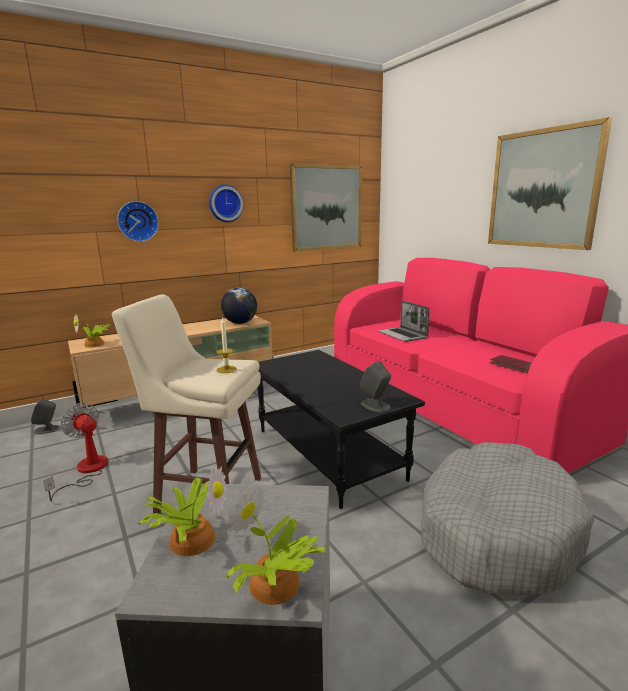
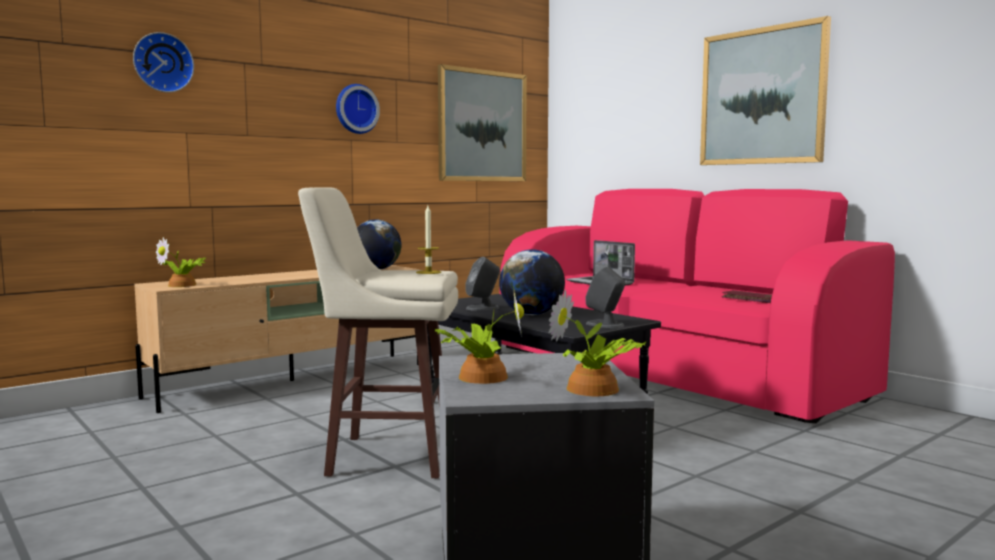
camera: 10 degrees left, 10 degrees down
(47, 429) = (99, 413): grey speaker -> grey speaker (483, 308)
(86, 471) = (195, 446): fan -> none
(137, 221) = (242, 123): wall clock -> wall clock (162, 63)
(326, 385) = (531, 314): none -> globe
(495, 530) = (761, 462): grey dog bed -> none

